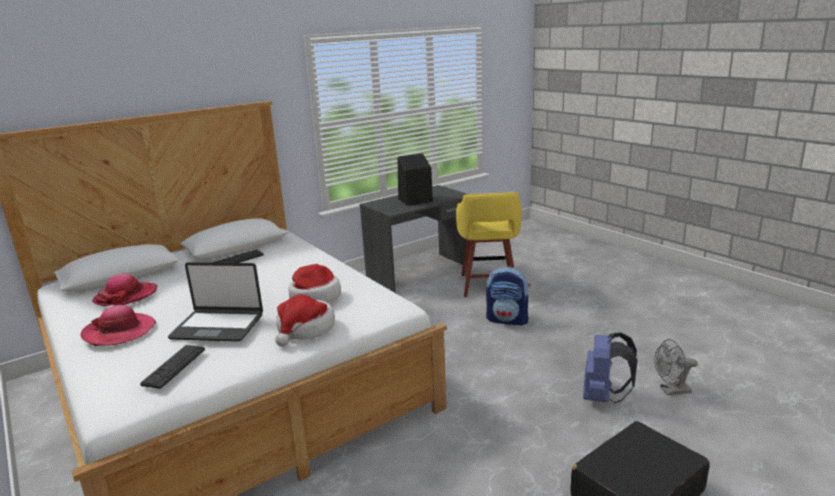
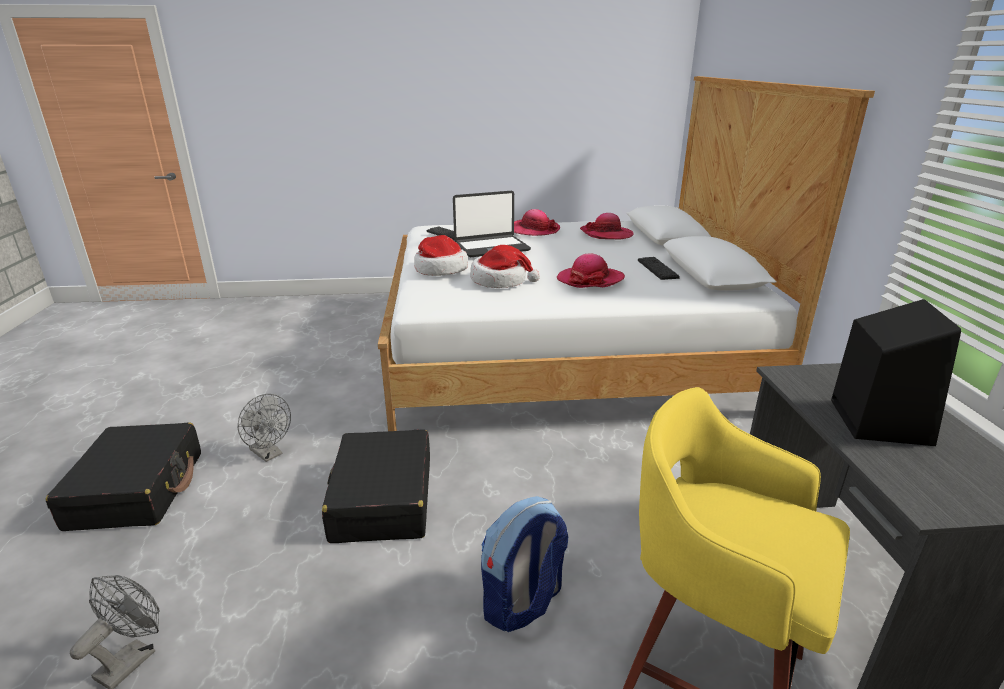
camera: 120 degrees right, 5 degrees up
(218, 326) = (491, 247): laptop -> laptop turned 150 degrees counterclockwise
(284, 271) = (590, 280): none -> hat
(501, 380) = (382, 500): none -> black suitcase
(524, 455) = (269, 454): none -> grey fan
(603, 397) = (236, 568): blue backpack -> none

